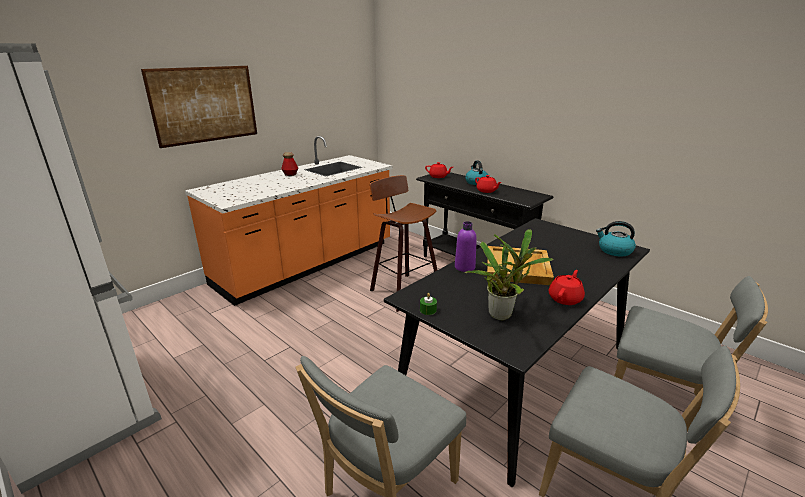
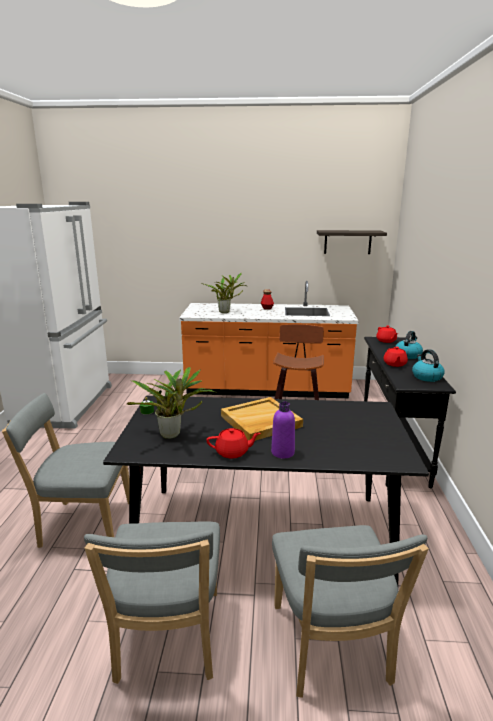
camera: 50 degrees right, 5 degrees down
(205, 105) = (216, 244): picture -> none
(259, 188) = (226, 312): none -> potted plant
(340, 89) = (347, 242): none -> shelf
(464, 267) = (229, 403): purple bottle -> purple bottle (282, 452)
(614, 251) = (381, 454): kettle -> kettle (426, 377)

